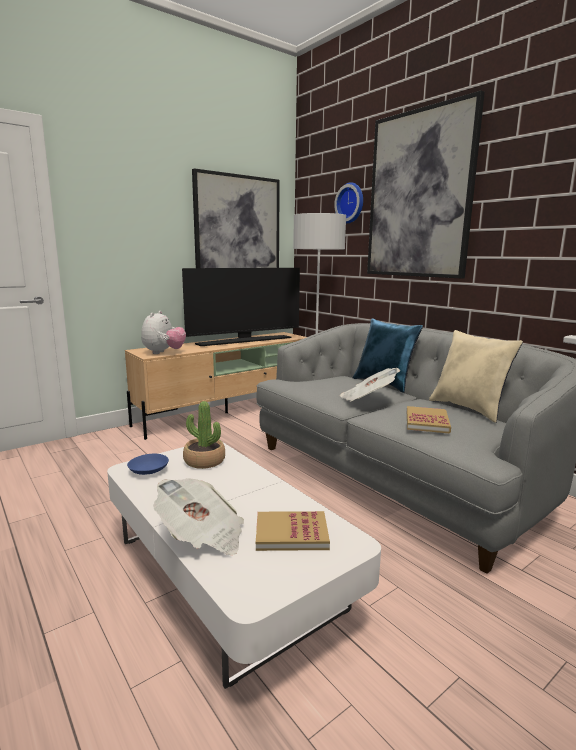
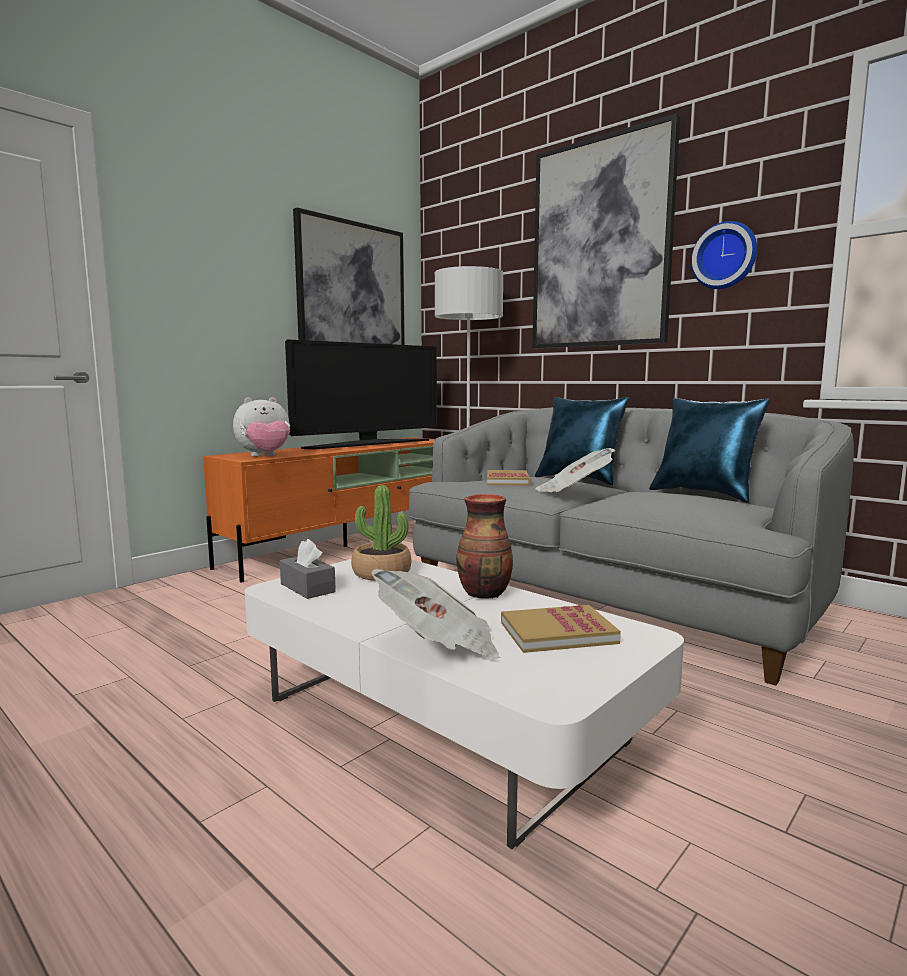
camera: 10 degrees left, 5 degrees down
(148, 471) = (307, 588): blue bowl -> grey tissue box
(163, 353) = (265, 456): plush toy -> plush toy turned 60 degrees clockwise
(227, 412) = (347, 546): beige tv stand -> orange tv stand
(263, 488) = (485, 594): none -> vase
(351, 203) = (505, 260): wall clock -> wall clock (725, 256)
(427, 422) = (669, 504): book -> book (507, 480)
(469, 409) = (705, 494): beige pillow -> blue pillow

